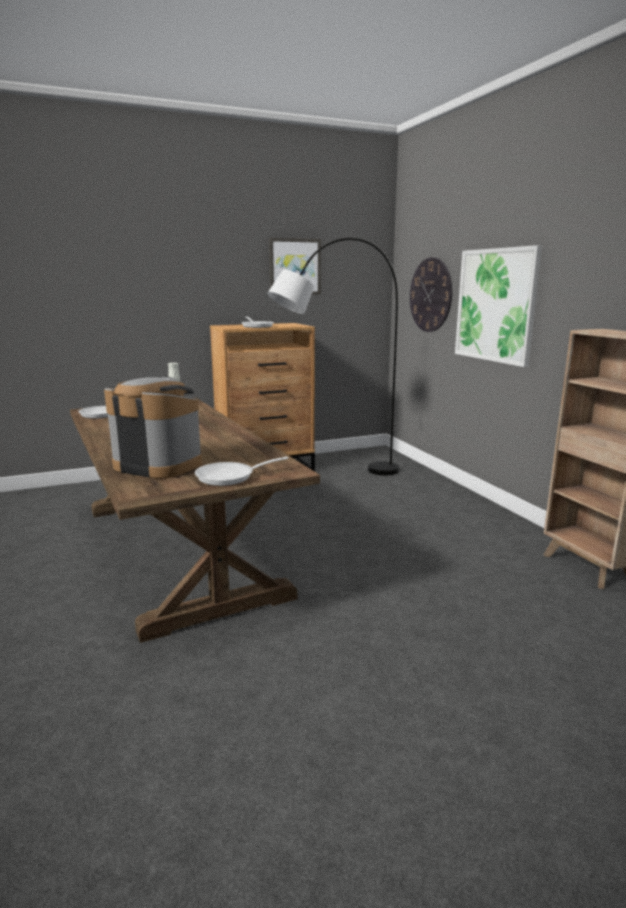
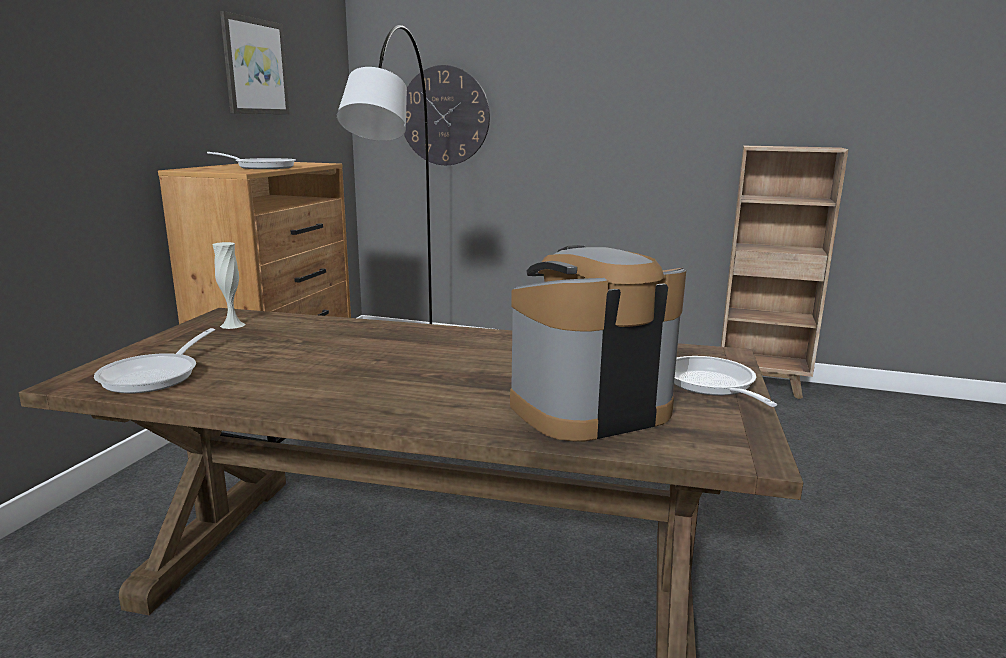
camera: 50 degrees left, 0 degrees up
(230, 477) = (712, 385): frying pan -> frying pan turned 150 degrees clockwise
(495, 305) = (573, 126): picture -> none

